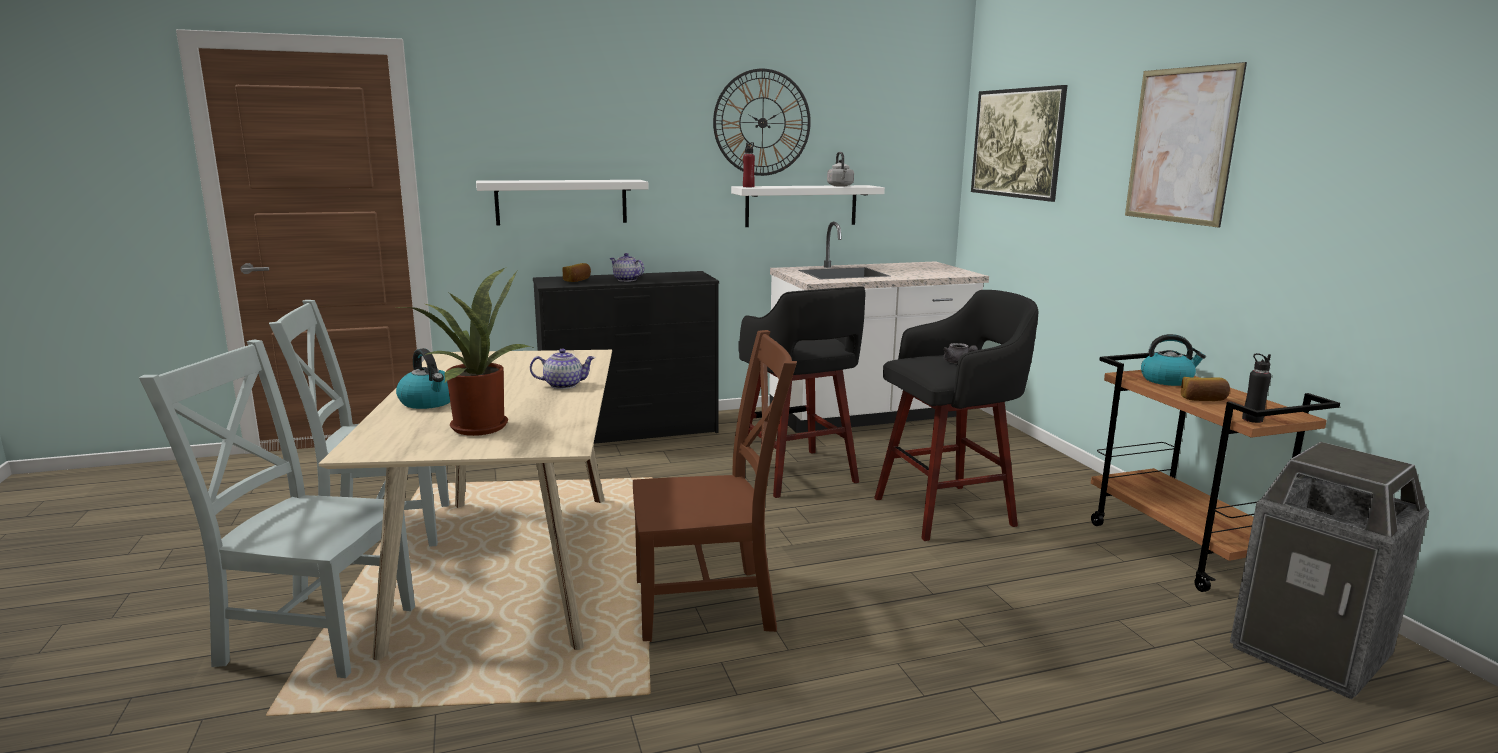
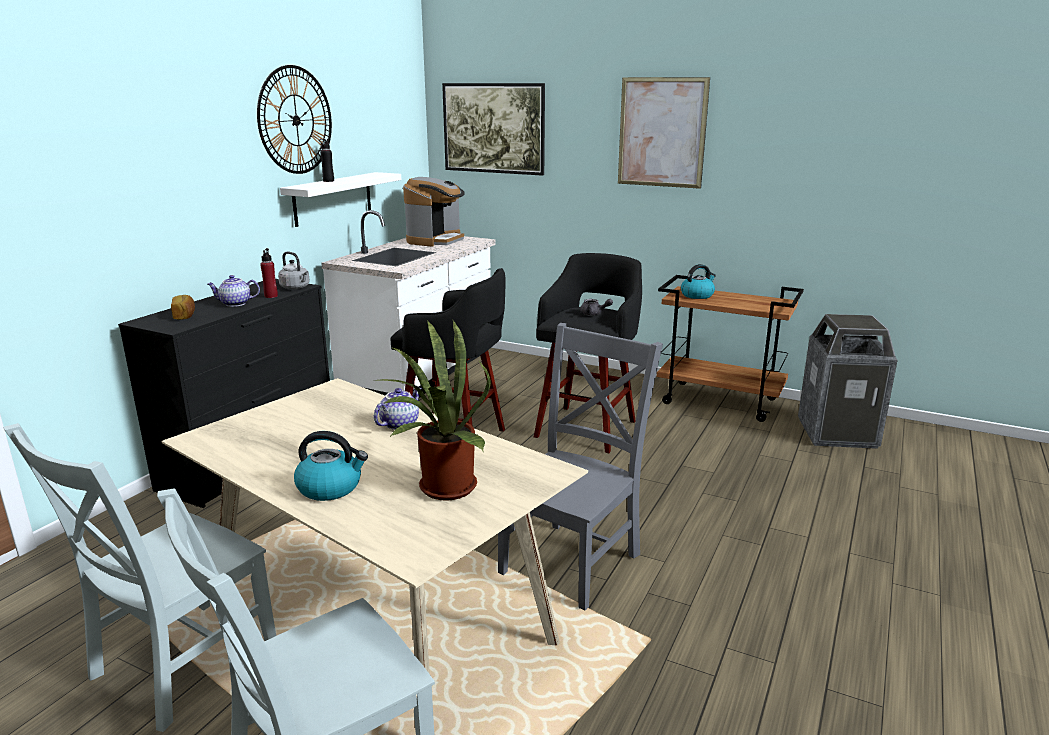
camera: 45 degrees left, 5 degrees up
(561, 202) = (130, 229): white shelf -> none
(711, 604) = (574, 560): brown chair -> grey chair
(748, 187) = (303, 187): red bottle -> red bottle (271, 296)
(840, 186) = (366, 176): grey kettle -> grey kettle (296, 287)
(923, 268) = (436, 240): none -> coffee machine
(1203, 399) = (737, 303): bread -> none
(1252, 419) = (778, 309): black bottle -> black bottle (328, 181)

